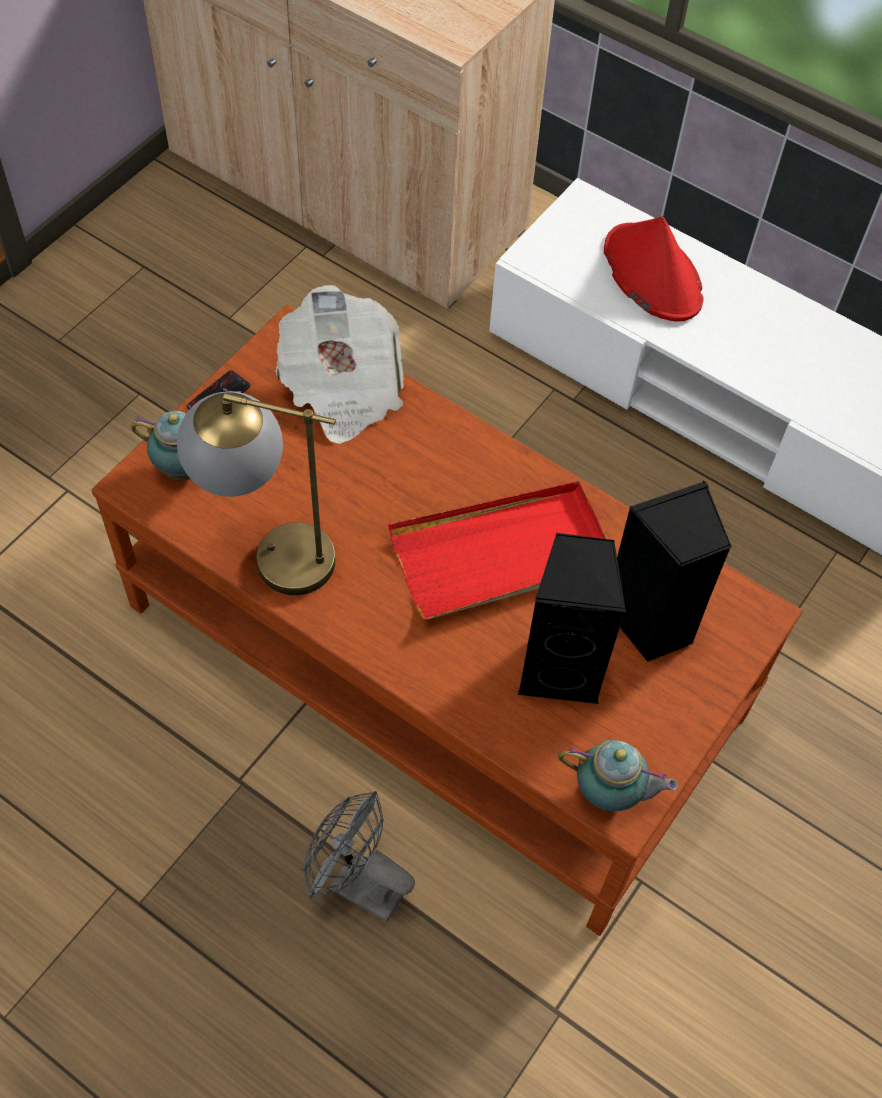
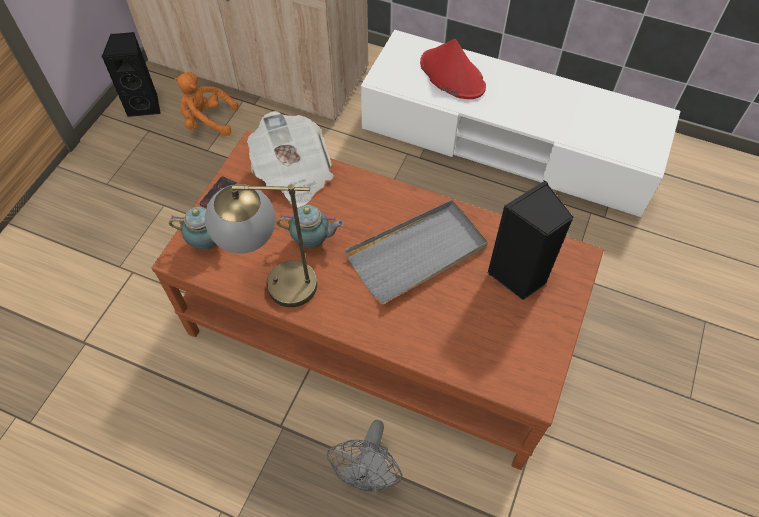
camera: 10 degrees left, 0 degrees up
(241, 269) = (207, 121): none -> orange plush toy
(357, 884) = (368, 473): grey fan -> grey fan turned 90 degrees counterclockwise
(502, 554) = (417, 253): red tray -> grey tray
(561, 668) = (472, 315): black speaker -> black speaker (145, 105)
(610, 794) = (525, 387): teapot -> teapot (313, 241)

